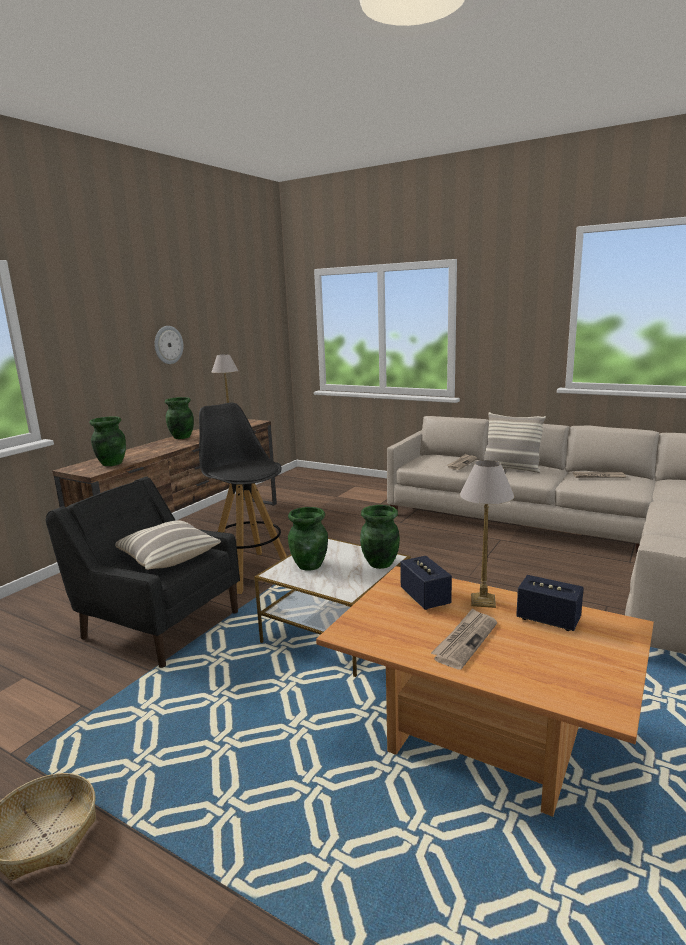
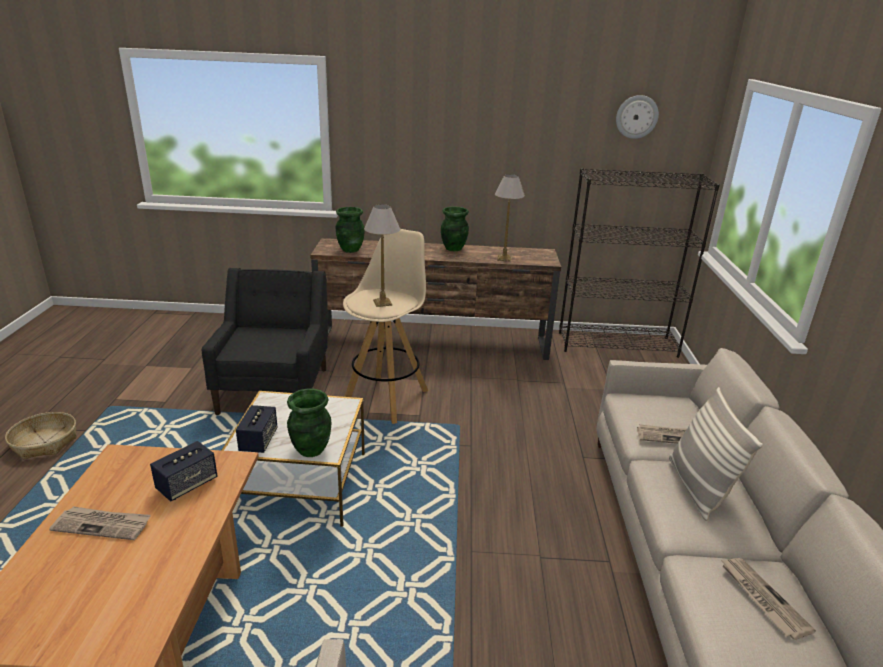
camera: 60 degrees right, 10 degrees up
(167, 557) = (270, 341): pillow -> none
(168, 345) = (488, 150): wall clock -> wall clock (636, 117)
(249, 571) = (386, 397): black stool -> beige stool
(286, 481) = (617, 344): none -> black bookcase
(310, 565) = (290, 411): green vase -> none
(483, 600) = (186, 524): table lamp -> table lamp (383, 303)
(548, 619) = (148, 577): speaker -> speaker (258, 441)

